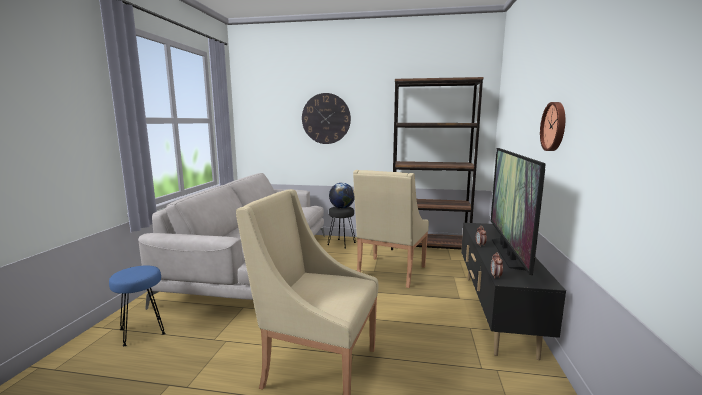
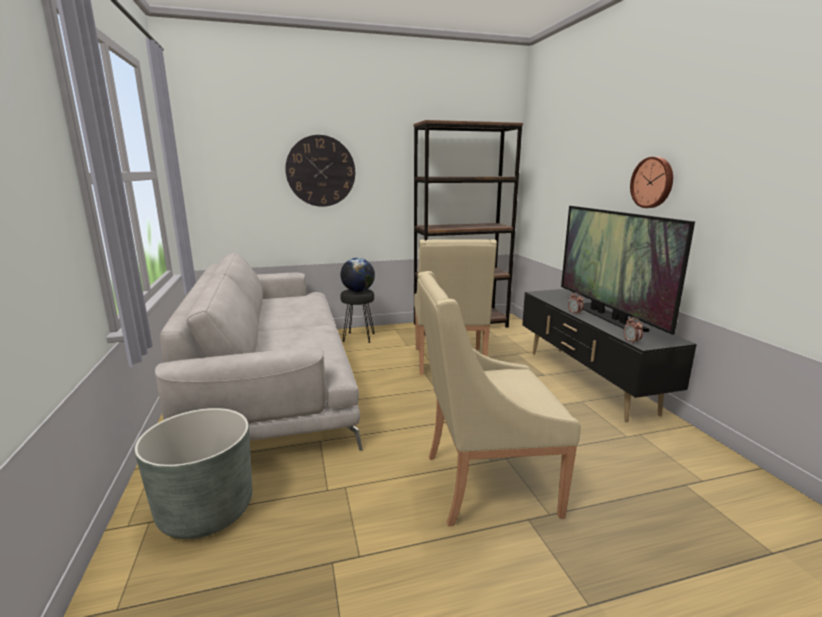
camera: 25 degrees left, 5 degrees up
(142, 331) = (206, 510): blue stool -> grey planter

